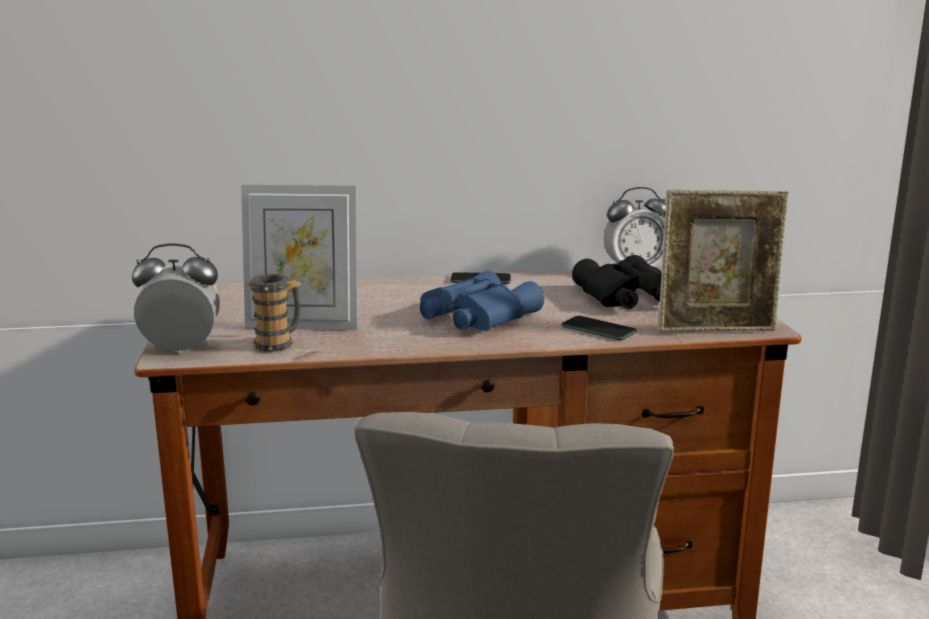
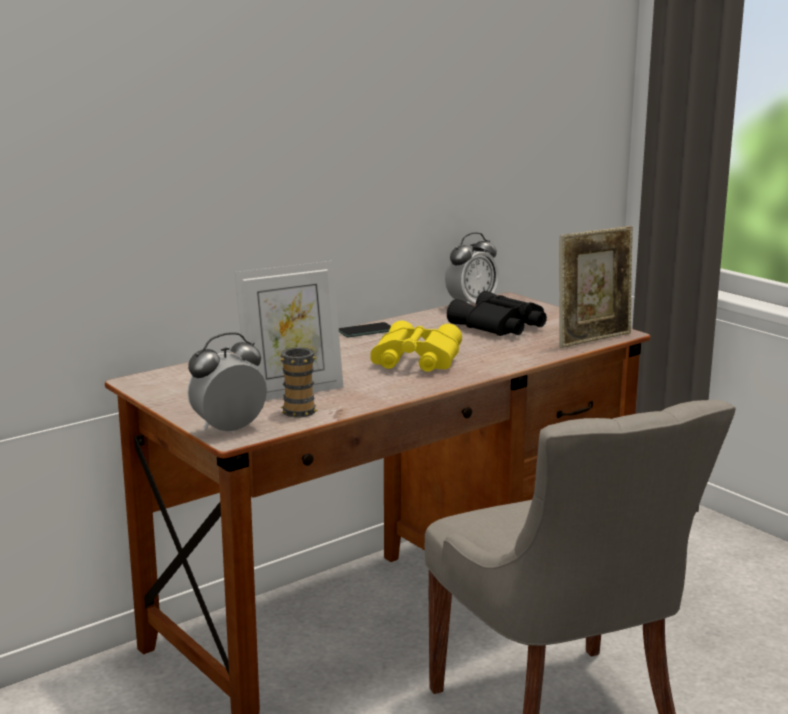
camera: 30 degrees left, 0 degrees up
(475, 316) = (414, 360): blue binoculars -> yellow binoculars
(598, 329) = (517, 353): phone -> none

